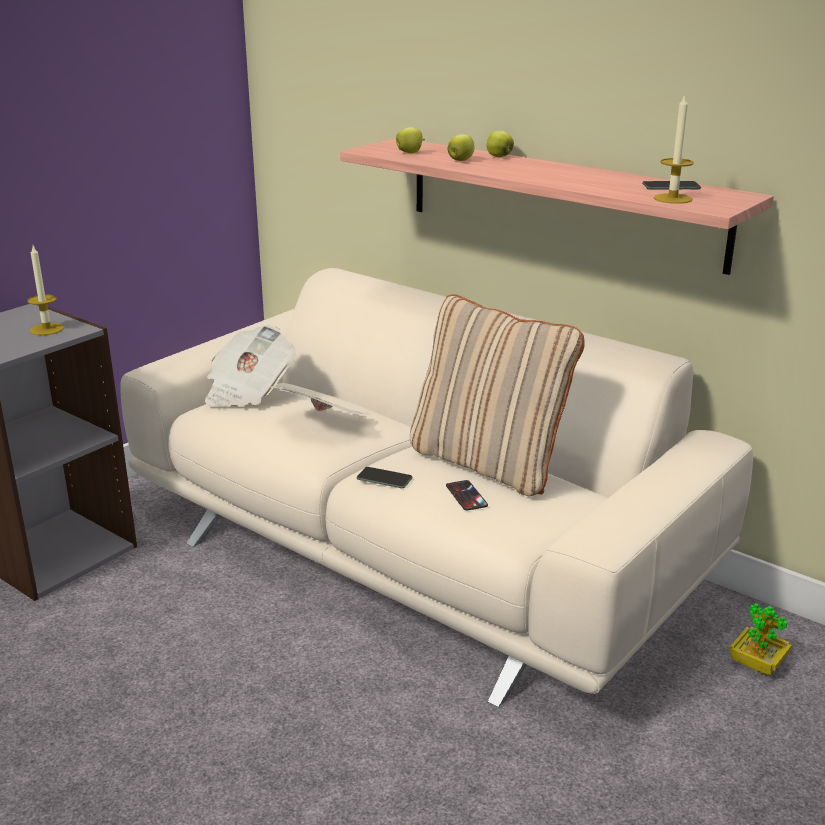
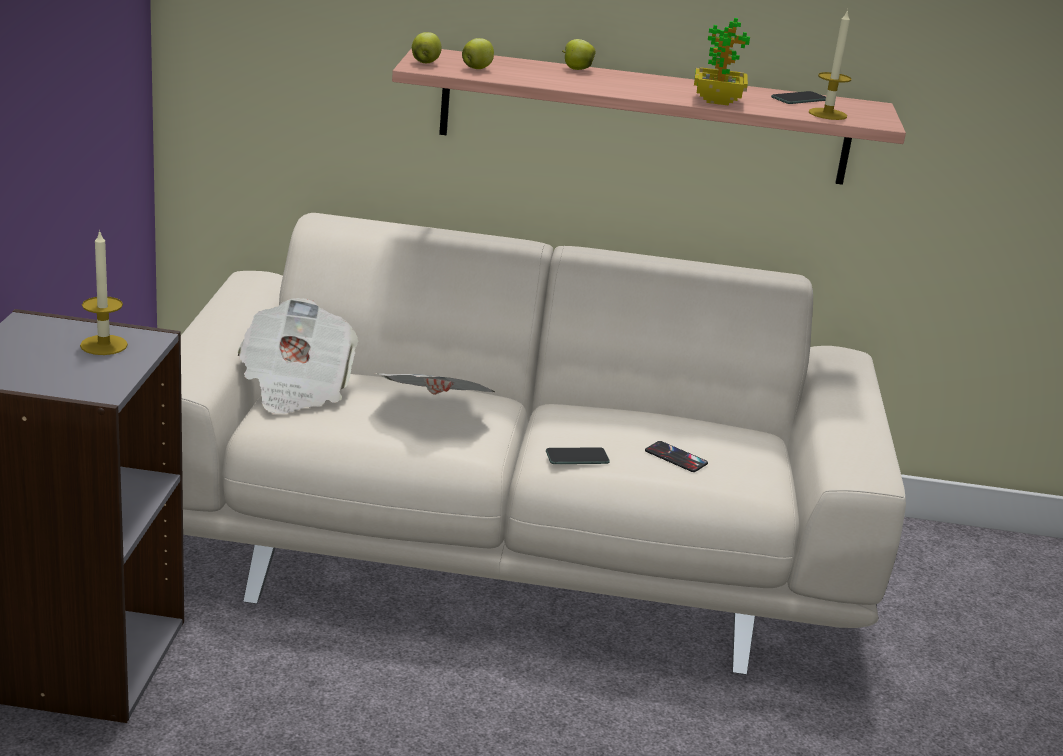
camera: 35 degrees left, 0 degrees up
(461, 160) = (551, 77): apple -> apple (425, 63)
(489, 463) = (646, 419): beige pillow -> none
(757, 664) = (907, 568): potted plant -> potted plant (717, 101)

